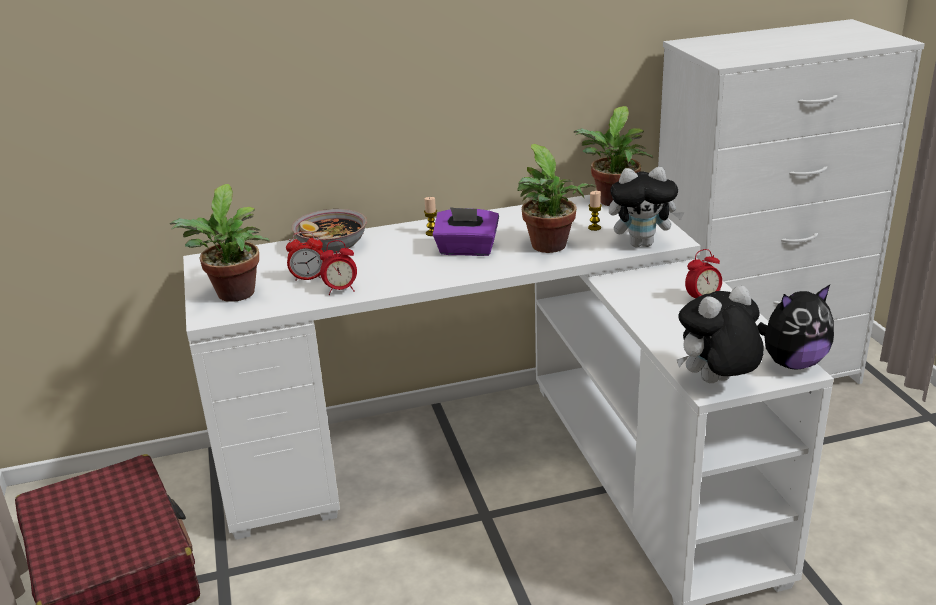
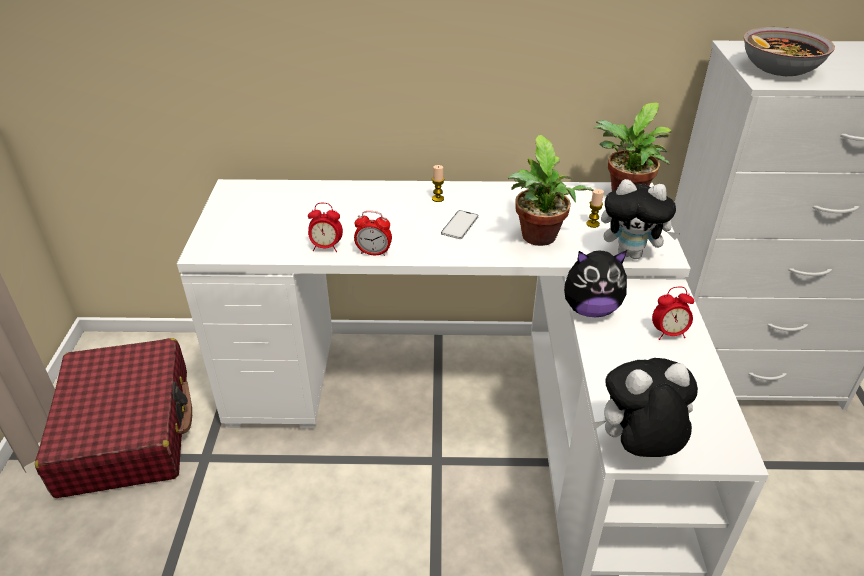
camera: 15 degrees right, 10 degrees up
(234, 296) = (235, 233): potted plant -> none
(308, 278) = (306, 227): alarm clock -> alarm clock (374, 253)
(332, 246) = (343, 195): bowl -> bowl (779, 69)
(466, 250) = (460, 225): purple tissue box -> phone
(792, 363) = (730, 441): plush toy -> plush toy (590, 309)

